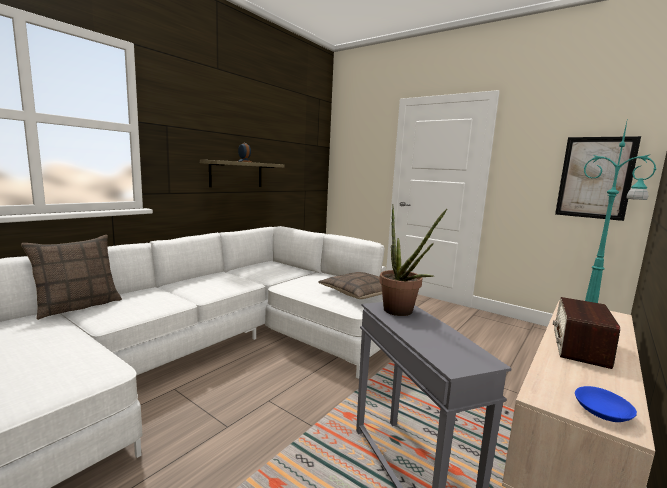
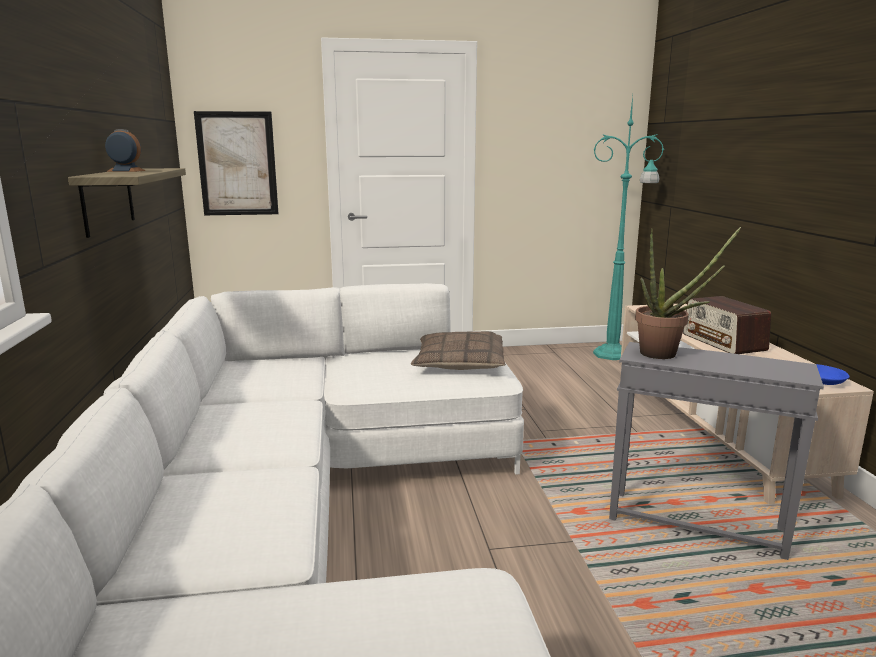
camera: 45 degrees left, 5 degrees up
(78, 306) = (136, 568): pillow -> none
(595, 178) = (591, 159): picture -> picture (237, 164)

